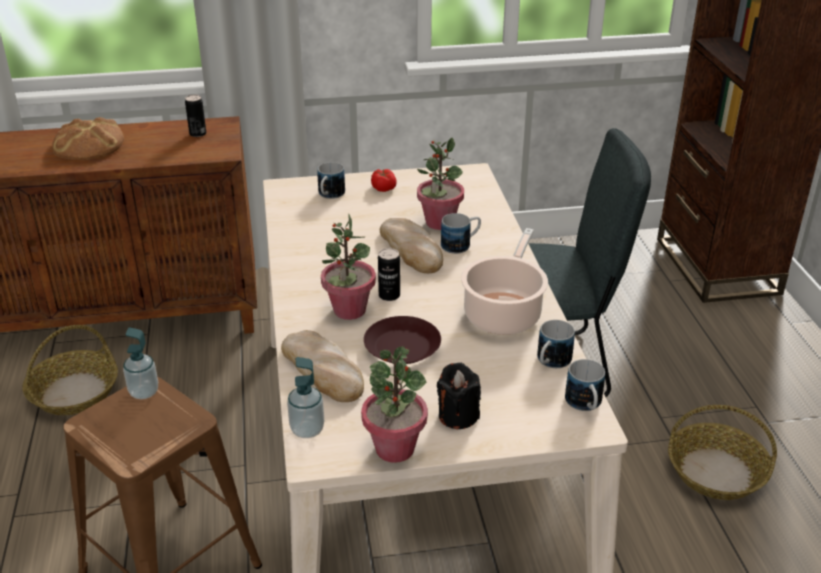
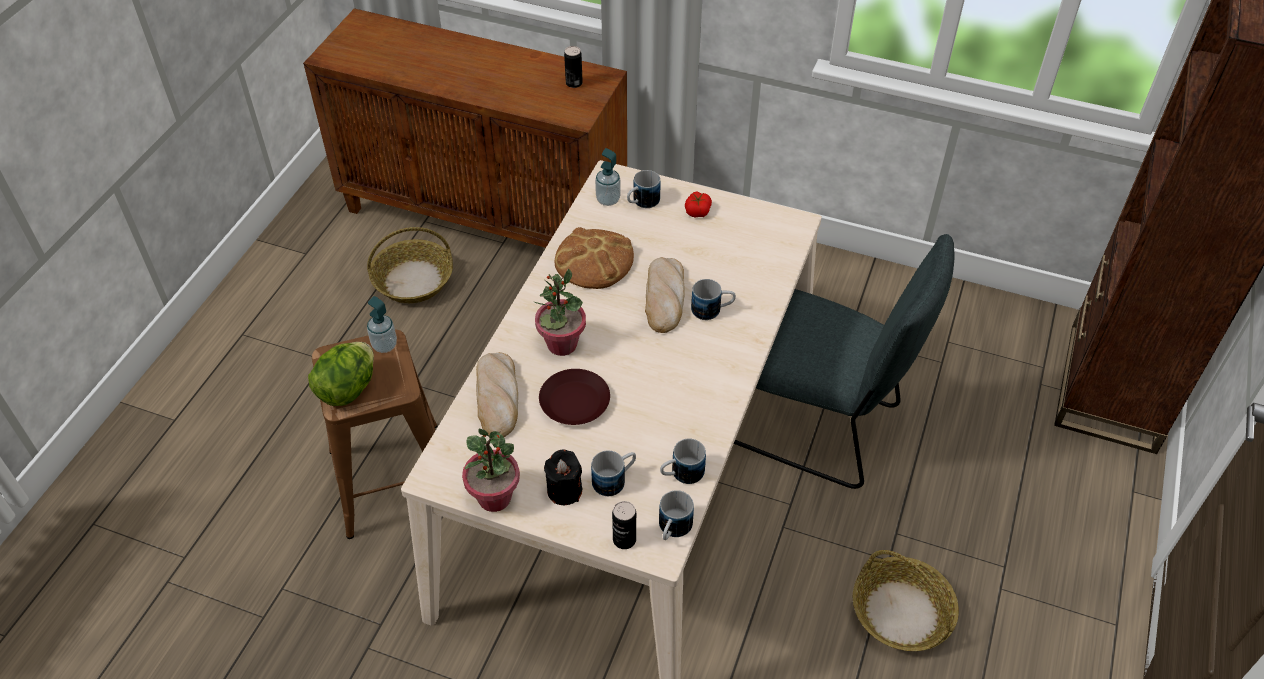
camera: 30 degrees right, 15 degrees up
(89, 145) = (475, 65): bread -> bread (594, 261)
(130, 442) = (347, 389): none -> lettuce
(307, 429) = (445, 449): soap dispenser -> soap dispenser (608, 200)
(389, 295) = (605, 342): can -> can (624, 540)
(439, 222) = (714, 275): potted plant -> none
(496, 389) = (615, 479): none -> mug
(503, 313) = (686, 404): cooking pot -> none

